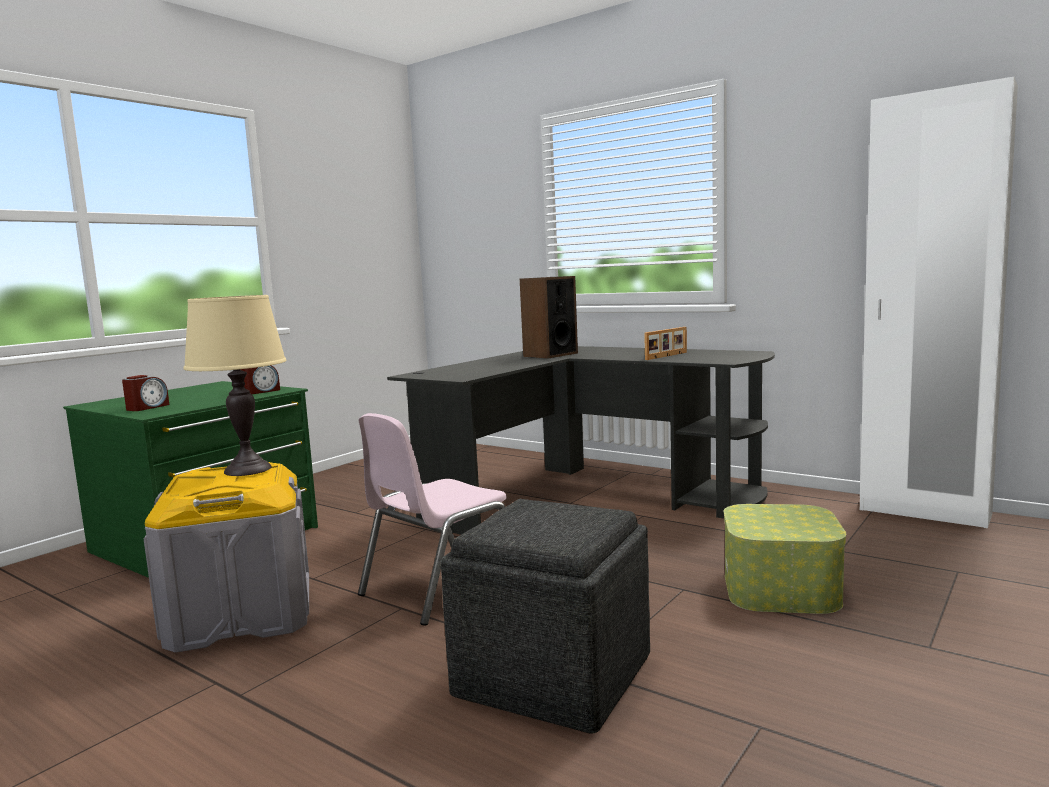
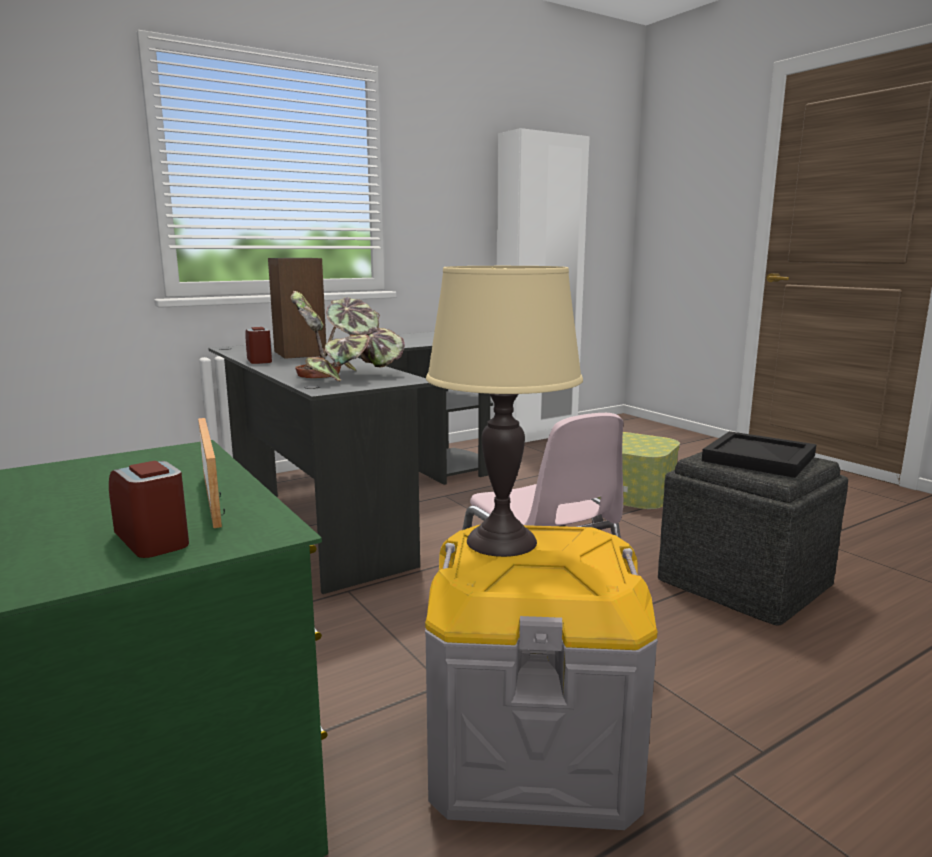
camera: 70 degrees left, 5 degrees up
(261, 391) = (169, 461): alarm clock -> alarm clock (260, 360)
(464, 370) = (346, 375): none -> potted plant
(543, 522) = (760, 459): none -> black tray
(667, 356) = (413, 341): picture frame -> picture frame (214, 498)

